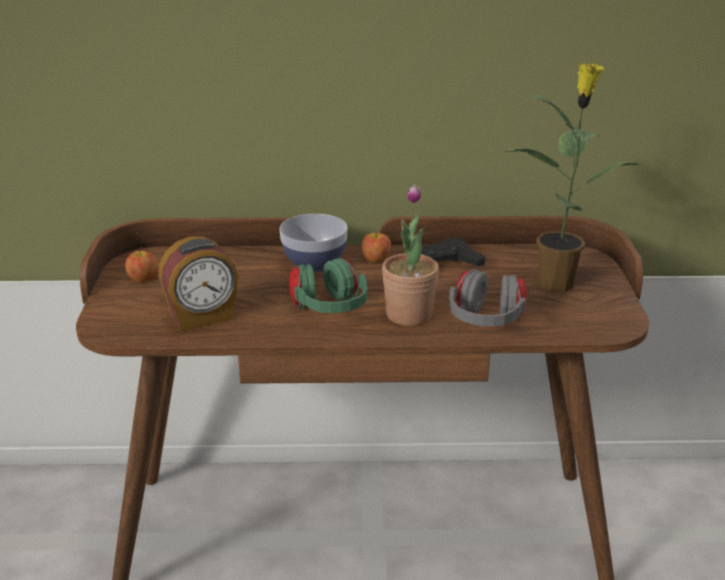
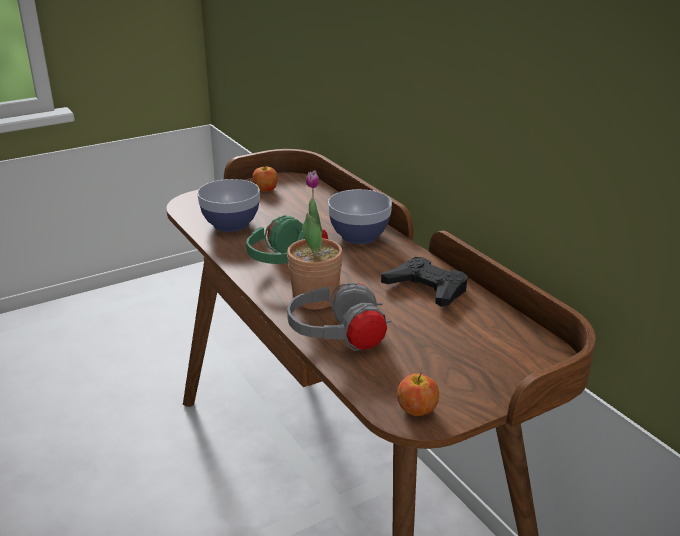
camera: 60 degrees right, 0 degrees up
(202, 318) = (231, 224): alarm clock -> bowl
(376, 259) = (398, 257): apple -> apple (417, 410)
(557, 282) = (467, 358): potted plant -> none

